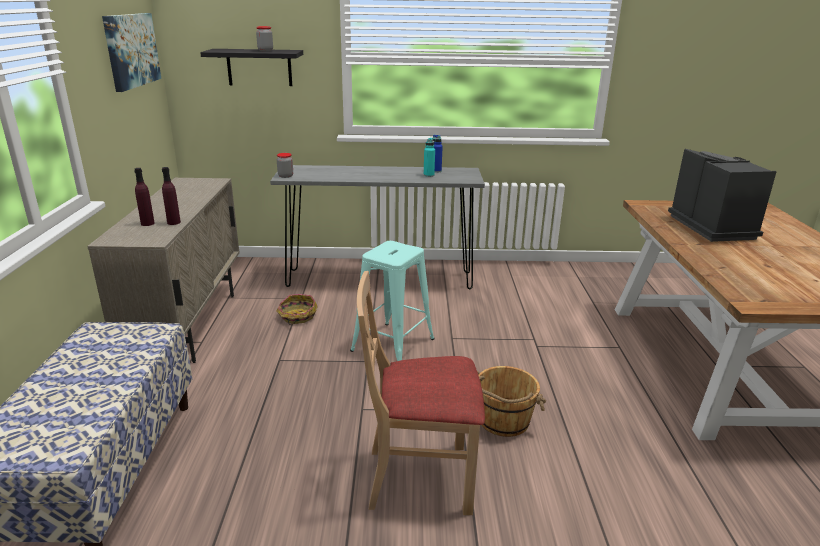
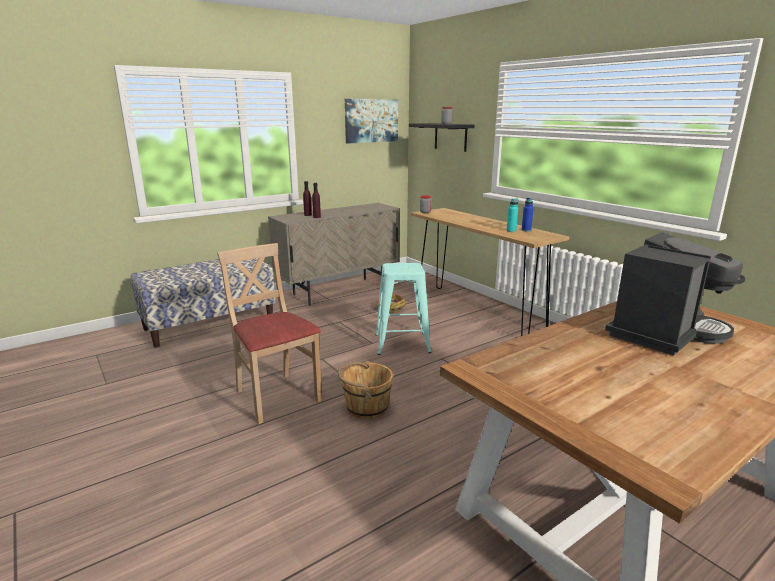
camera: 55 degrees right, 5 degrees down
(379, 279) = (476, 312): grey console table -> brown console table

